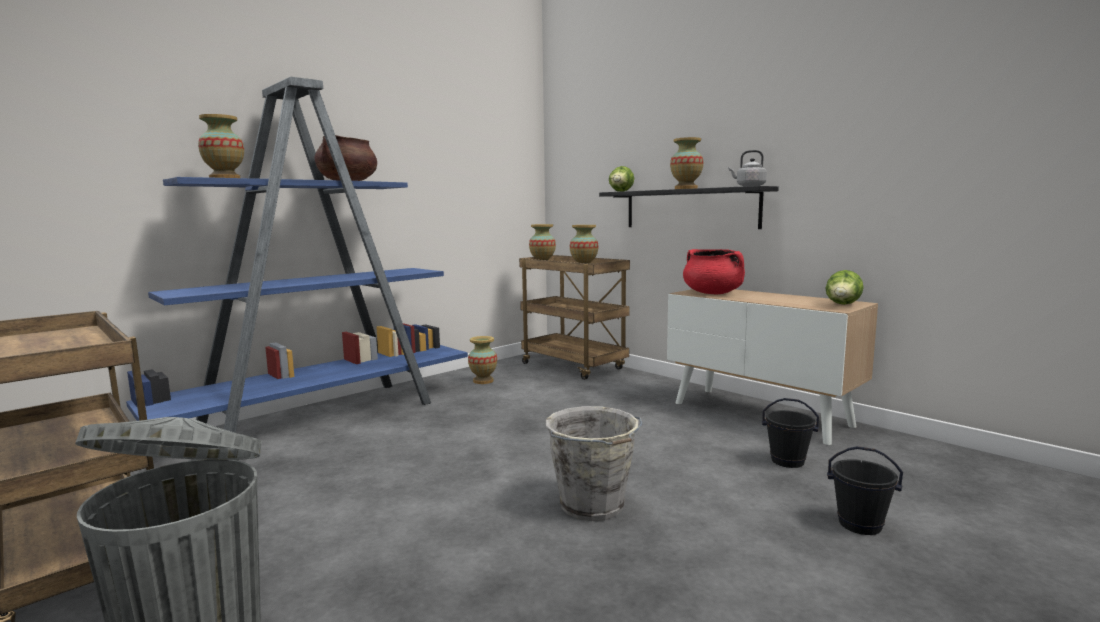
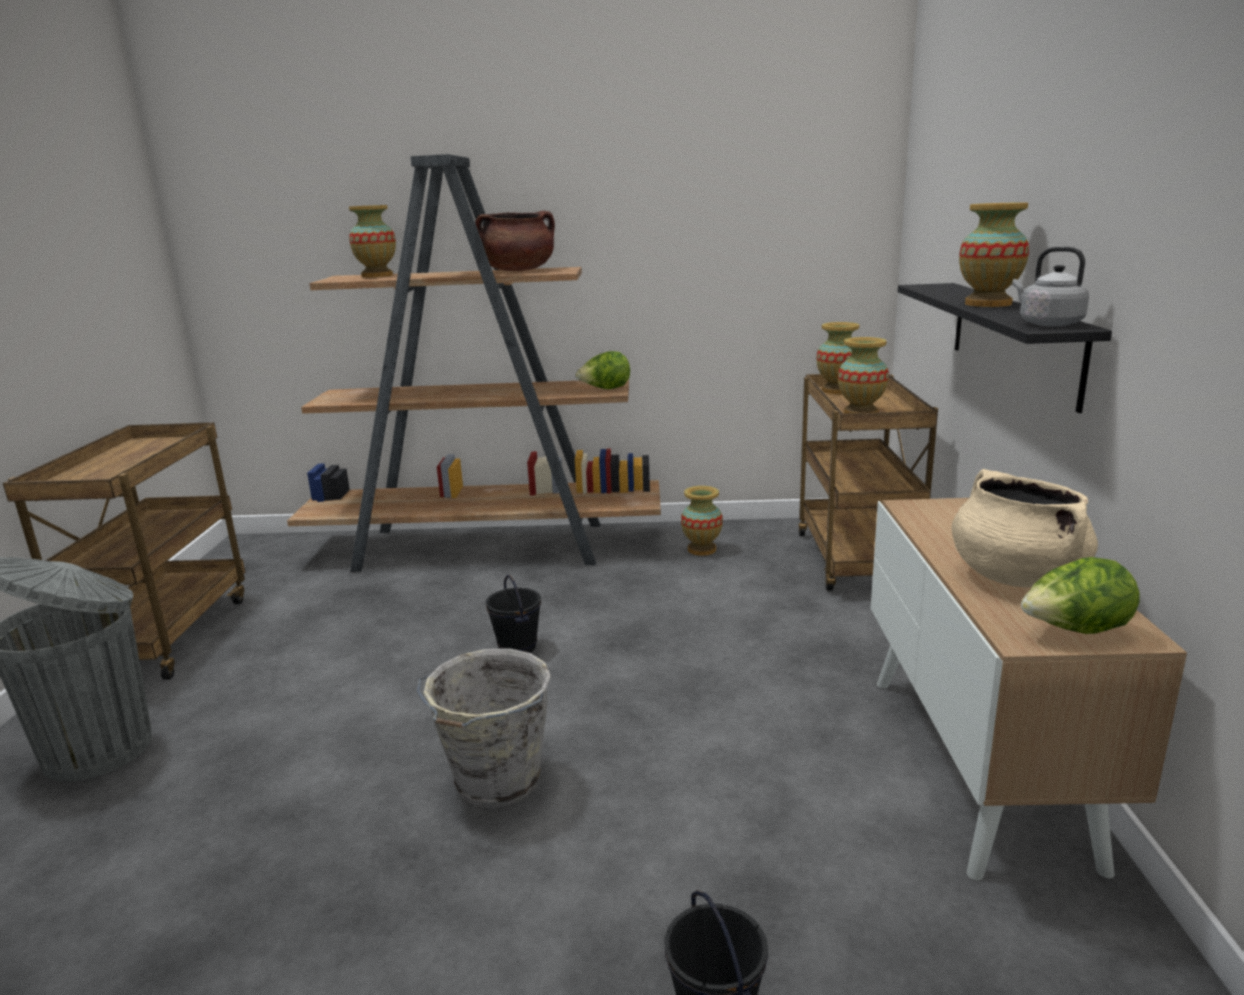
camera: 45 degrees right, 10 degrees up
(323, 416) = (486, 547): blue bookcase -> brown bookcase
(621, 191) = (935, 286): lettuce -> lettuce (605, 390)
(713, 293) = (944, 521): red cooking pot -> none
(784, 299) = (1015, 576): none -> beige cooking pot
(787, 461) = (836, 864): black bucket -> black bucket (518, 648)

